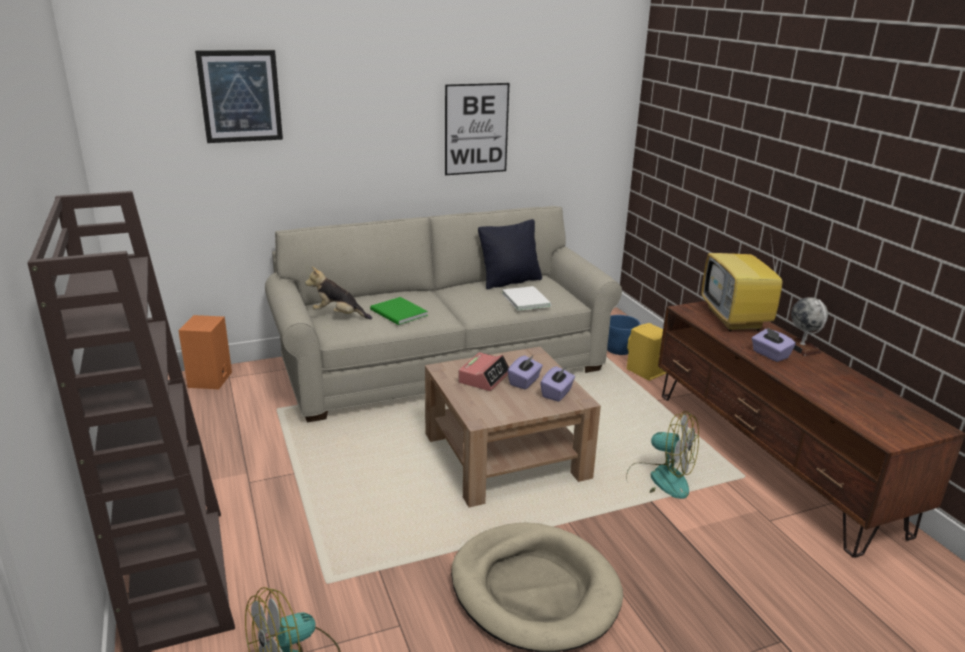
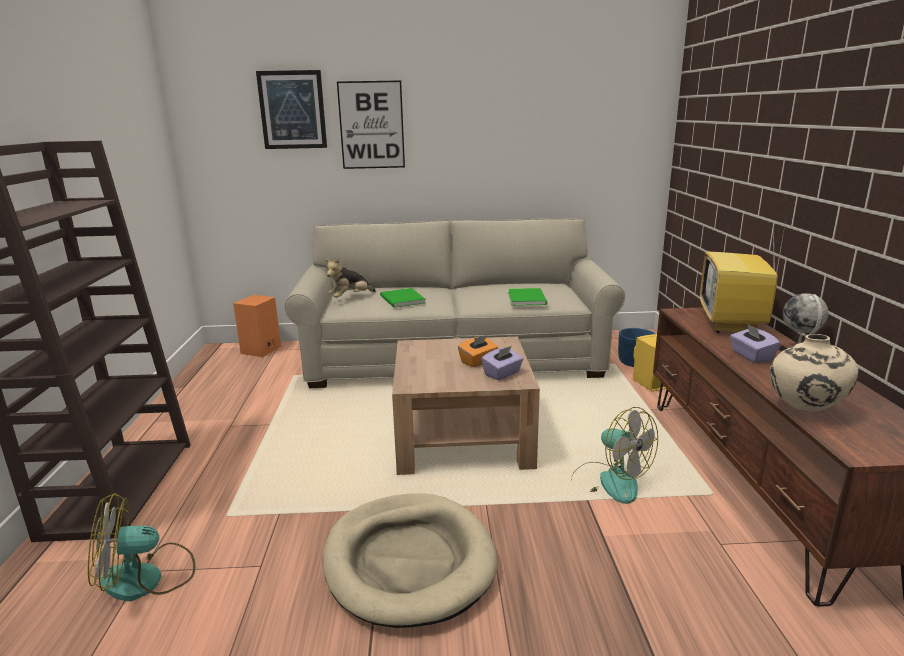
camera: 20 degrees right, 5 degrees down
(338, 315) = (350, 297): plush toy -> plush toy turned 75 degrees counterclockwise
(476, 129) = (503, 143): picture -> picture (371, 125)
(484, 377) = (442, 354): alarm clock -> none
(510, 281) = (523, 285): black pillow -> none
(524, 382) = (478, 361): purple tissue box -> orange tissue box
(526, 299) = (527, 298): white book -> green book
(835, 406) = (804, 411): none -> beige vase

